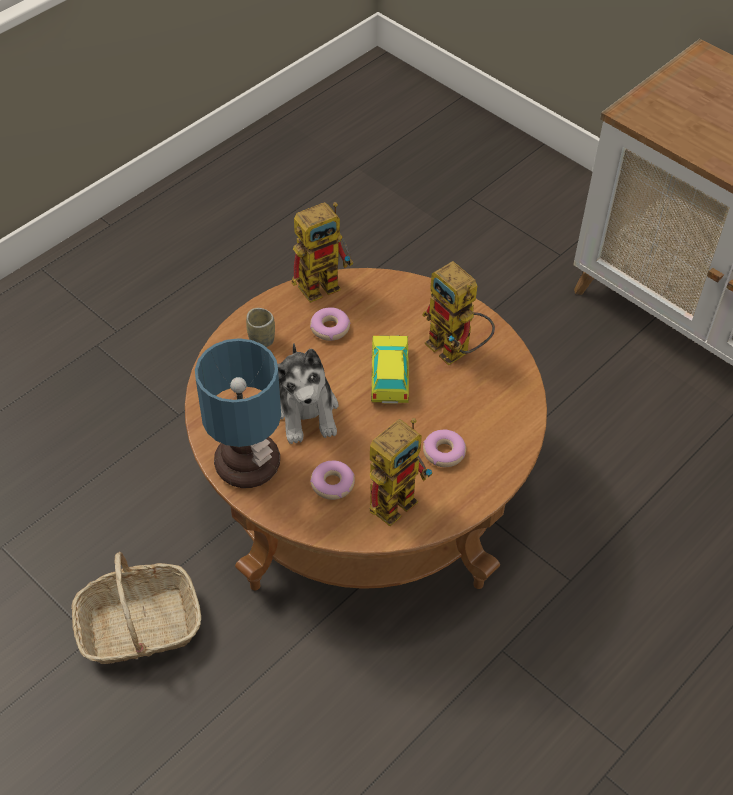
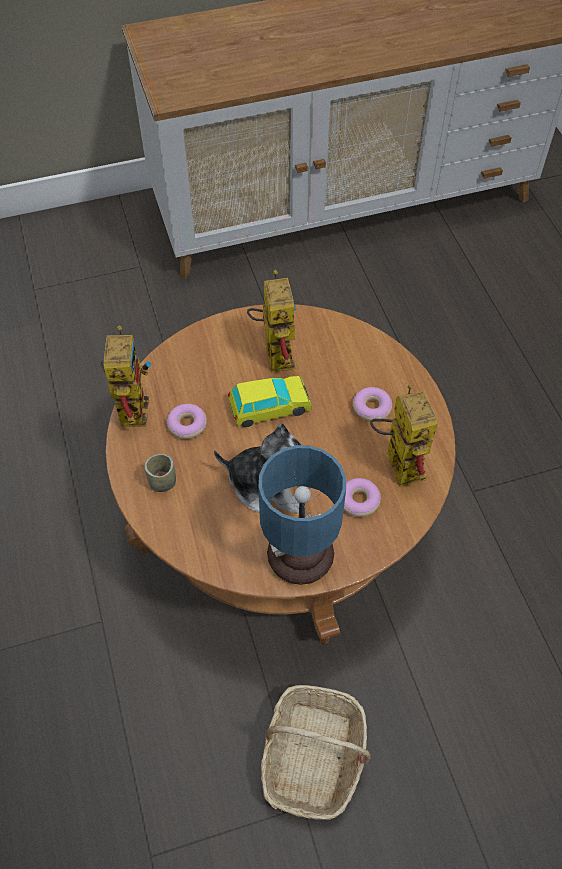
camera: 60 degrees left, 5 degrees up
(389, 376) = (269, 407): toy car -> toy car turned 135 degrees clockwise
(456, 351) = (274, 350): toy robot -> toy robot turned 90 degrees counterclockwise

